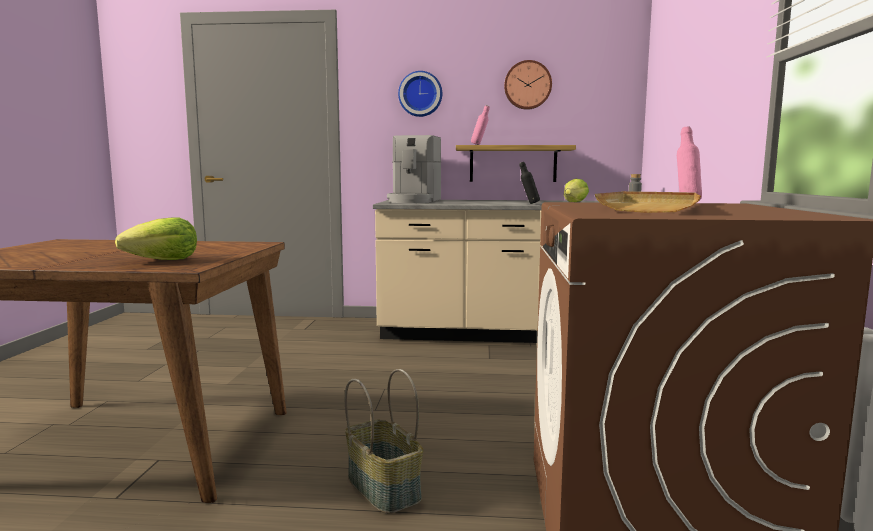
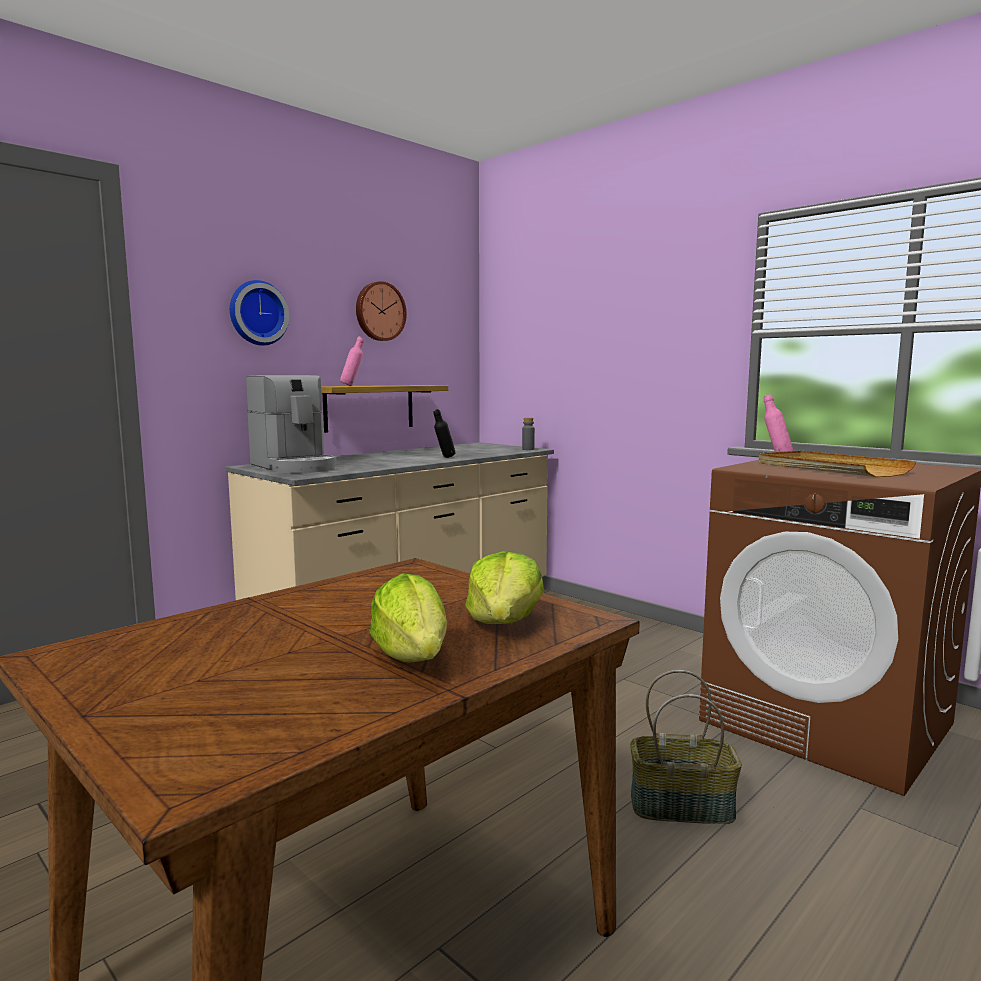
camera: 50 degrees left, 0 degrees up
(574, 202) = (461, 450): lettuce -> lettuce (413, 657)

